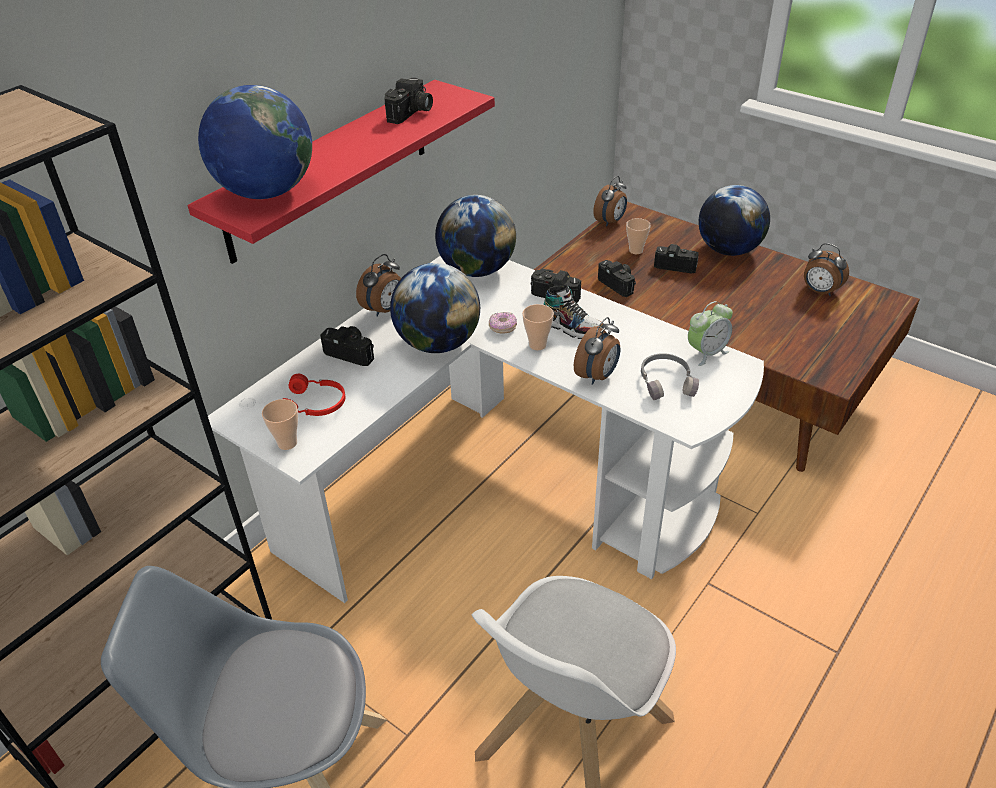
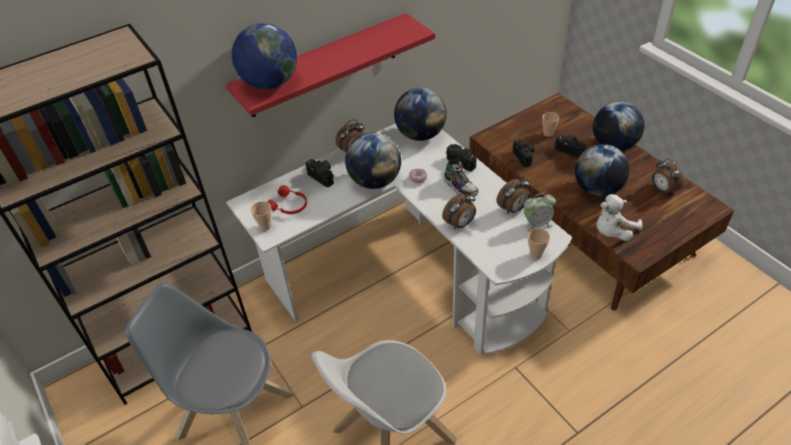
camera: 20 degrees right, 5 degrees up
(411, 113) = (378, 38): camera -> none
(537, 345) = (433, 195): cup -> cup (536, 254)
(610, 222) = (541, 108): alarm clock -> alarm clock (513, 209)
(666, 382) = (501, 238): grey headphones -> none
(737, 306) = (597, 189): none -> globe
(786, 355) = (612, 232): none -> white plush toy

